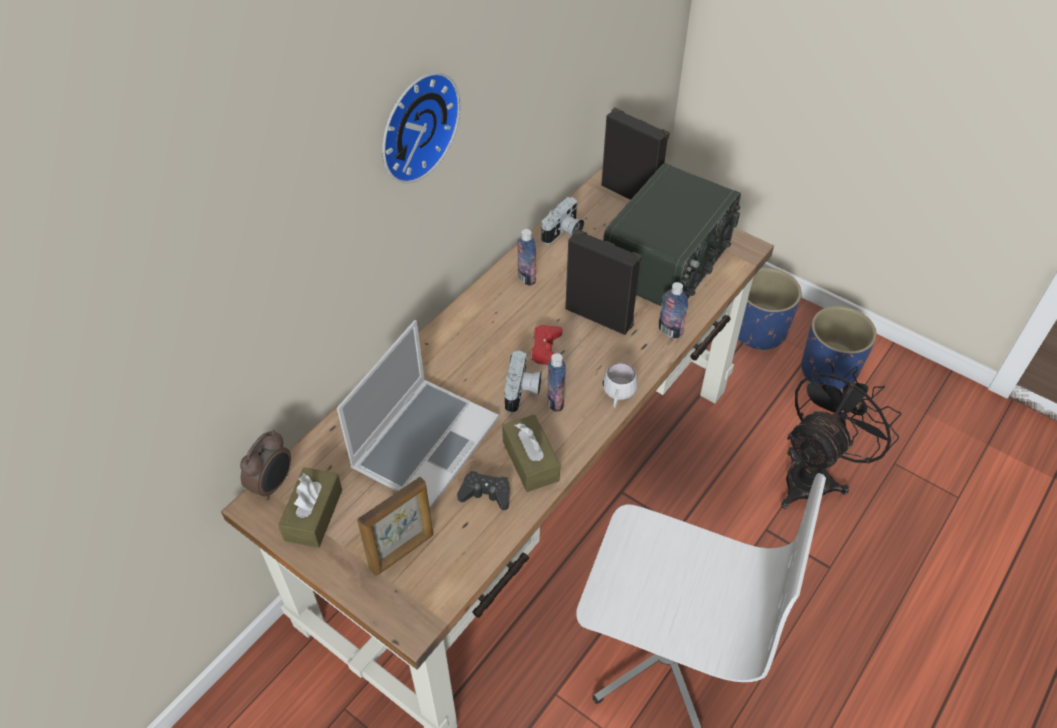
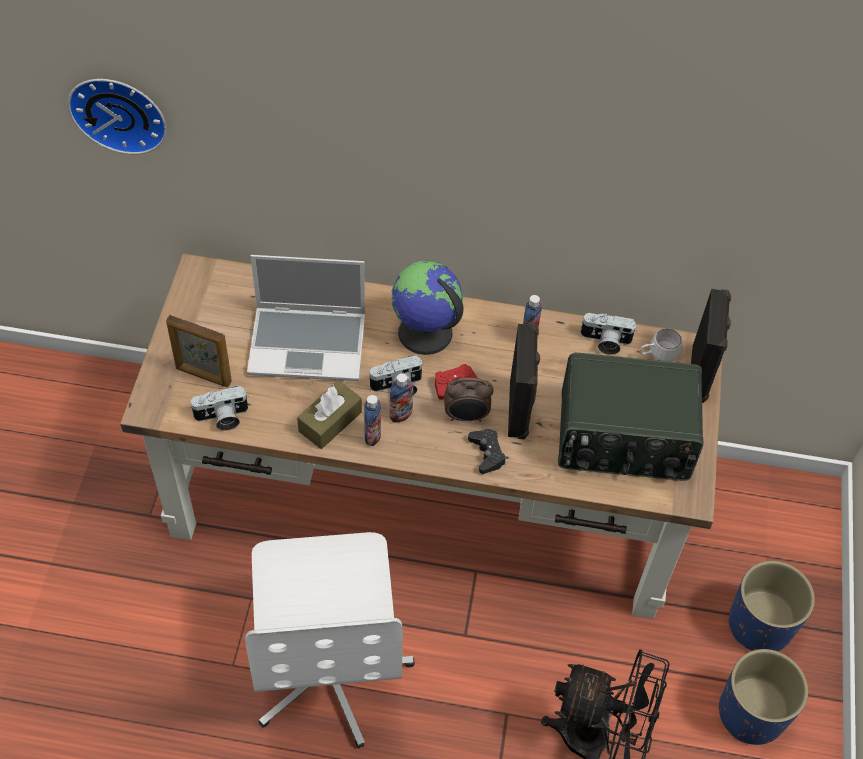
camera: 60 degrees right, 5 degrees up
(273, 484) = (220, 271): alarm clock -> alarm clock (466, 416)
(313, 515) = (207, 307): brown tissue box -> none
(414, 125) = (463, 137): wall clock -> wall clock (120, 111)
(469, 555) = (222, 418): none -> camera
(473, 347) = (424, 333): none -> globe
(486, 494) = (282, 405): black game controller -> black game controller (487, 453)
(617, 396) = (433, 457): white mug -> white mug (658, 355)
(670, 331) = (535, 470): bottle -> bottle (372, 435)

